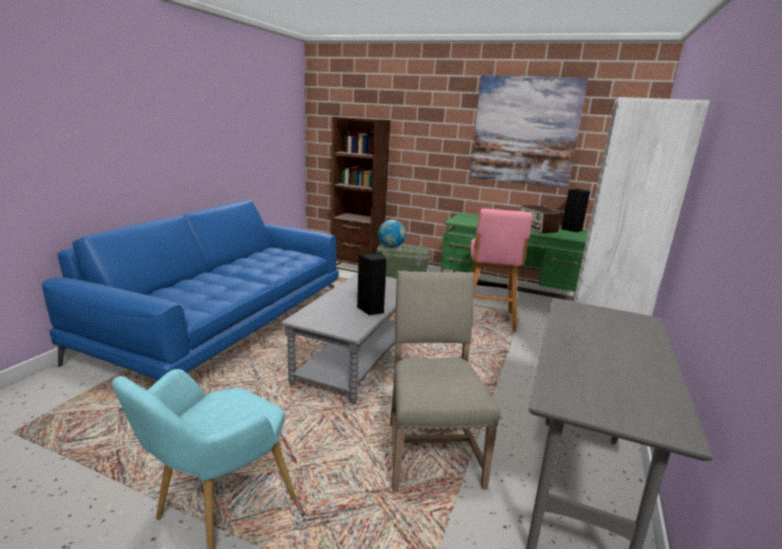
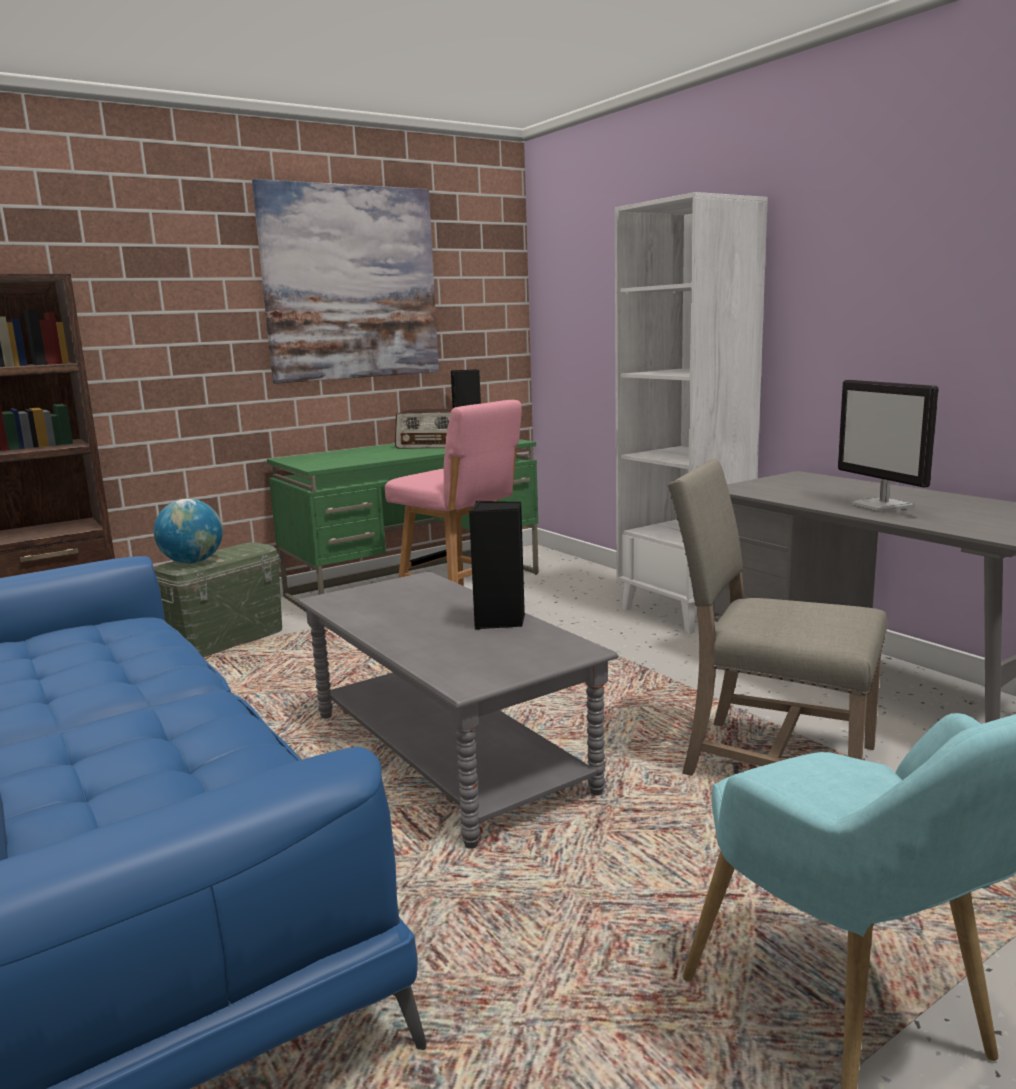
camera: 55 degrees left, 5 degrees down
(587, 353) = (883, 506): none -> monitor

